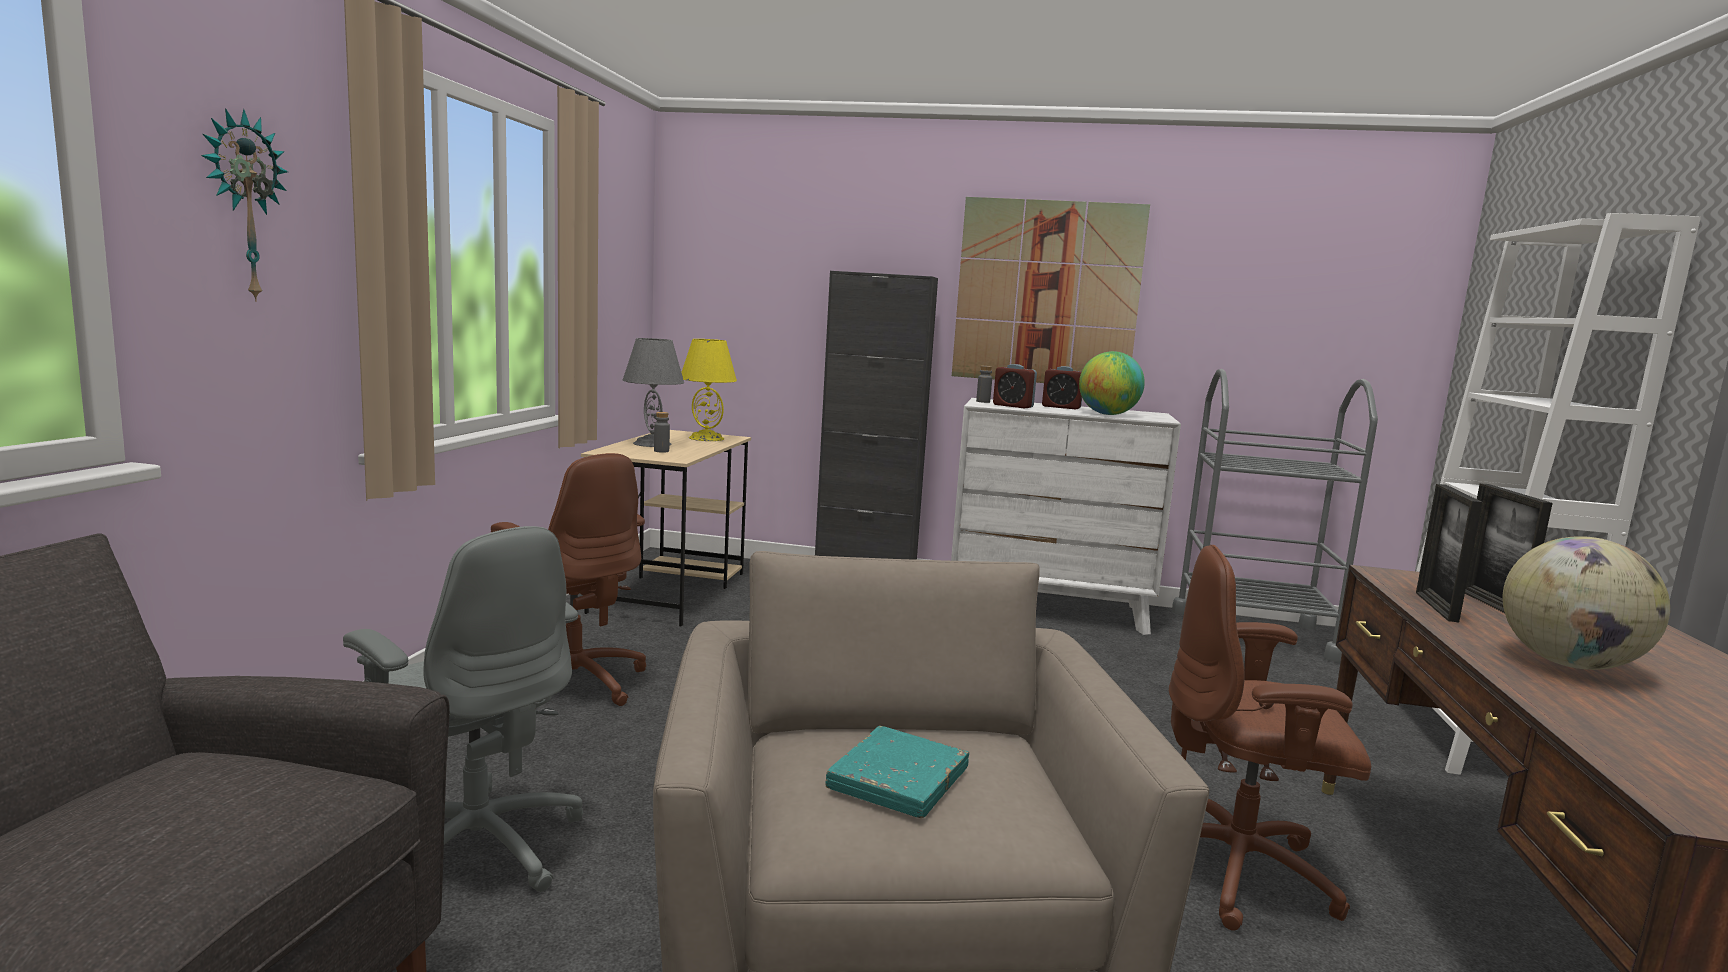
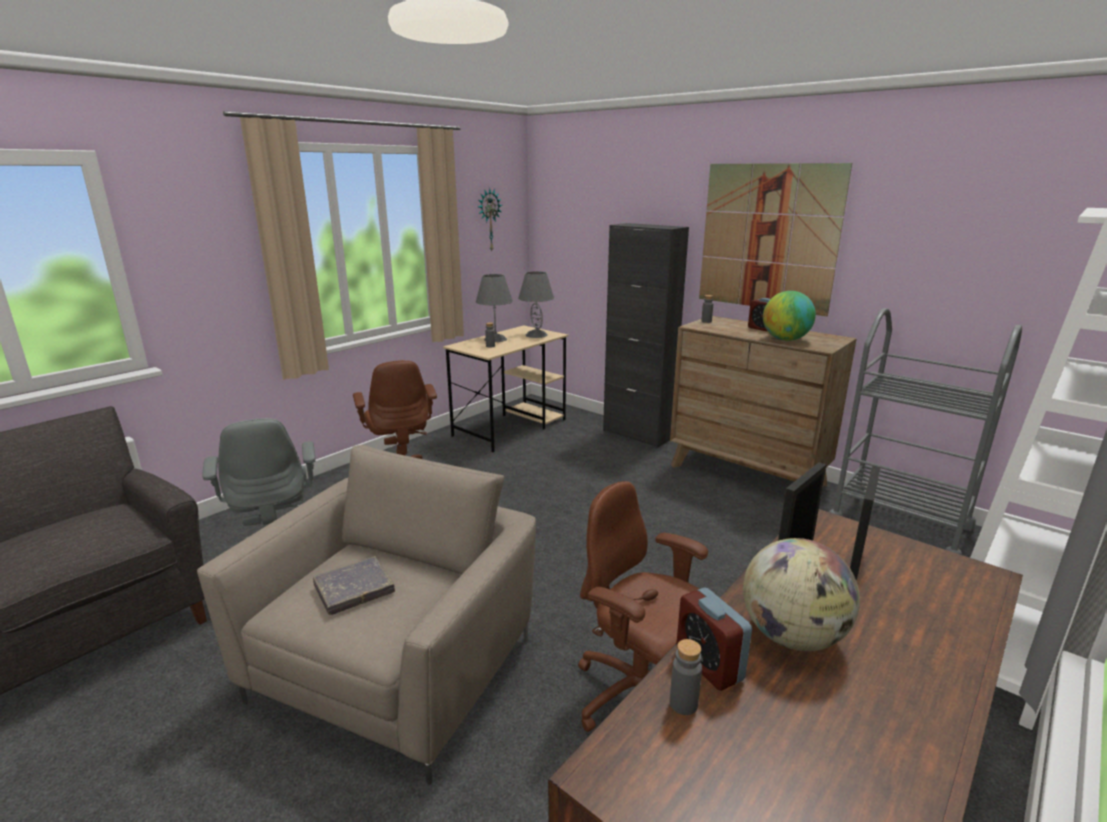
camera: 30 degrees right, 10 degrees up
(242, 206) = (200, 242): wall clock -> wall clock (488, 220)
(707, 438) = (536, 335): yellow table lamp -> grey table lamp
(898, 779) = (354, 589): turquoise book -> grey book
(1013, 406) = (720, 327): alarm clock -> alarm clock (709, 664)
(1048, 608) = (746, 475): white dresser -> brown dresser
(1620, 736) = (683, 704): none -> grey bottle

